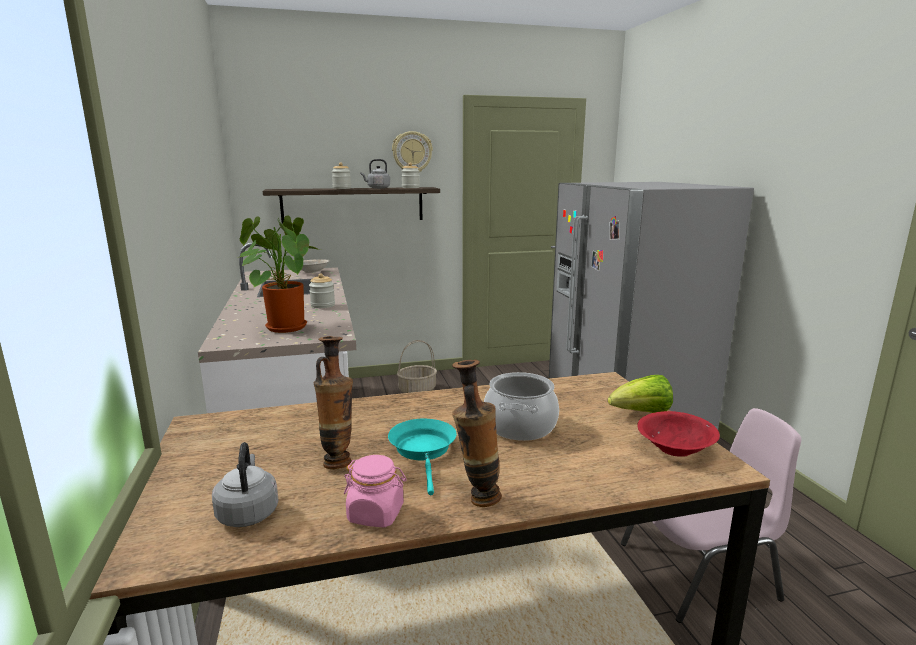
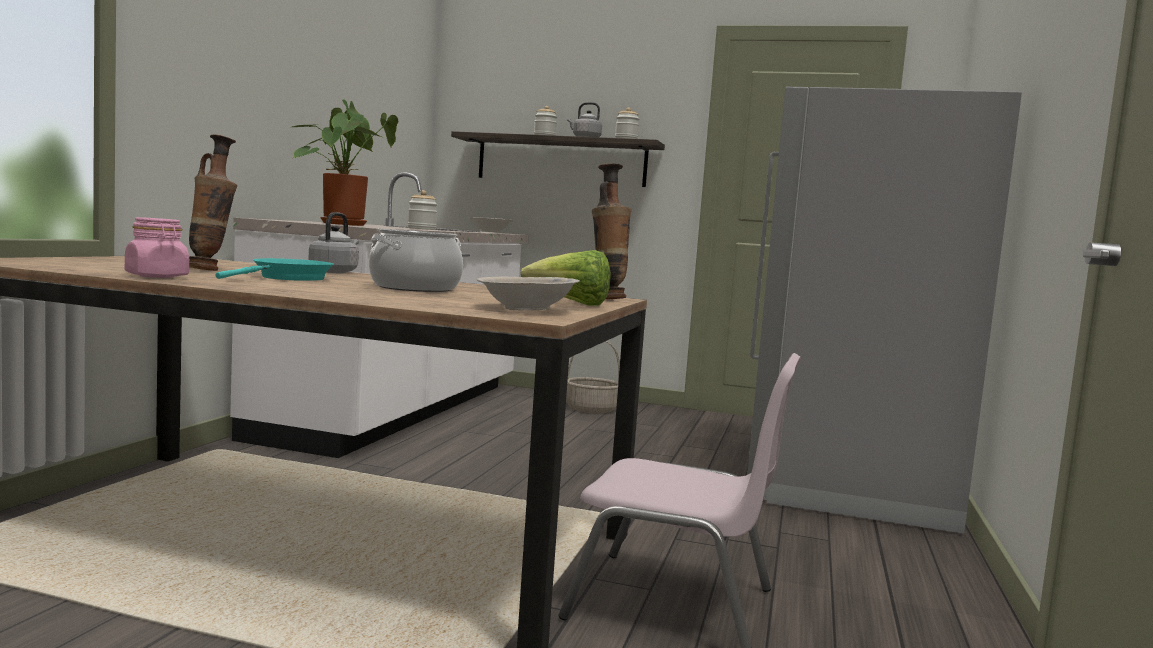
camera: 30 degrees right, 10 degrees down
(248, 512) = (85, 265): grey kettle -> grey kettle (335, 272)
(412, 152) = (641, 99): wall clock -> none
(476, 497) = (250, 286): vase -> vase (606, 299)
(675, 449) = (526, 309): red bowl -> beige bowl

